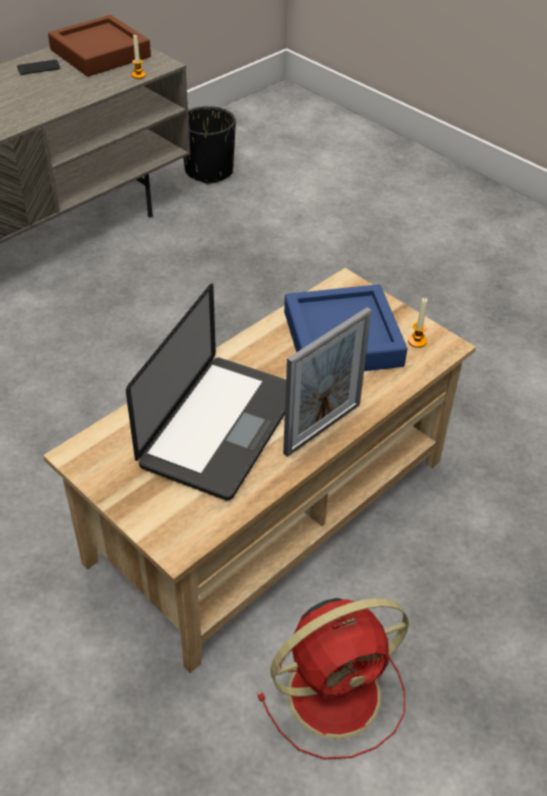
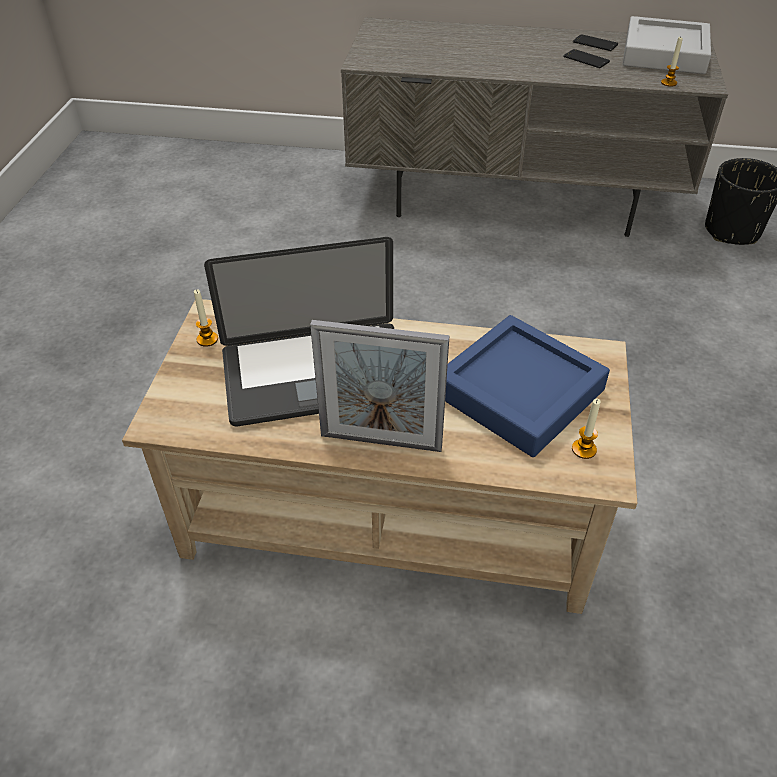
camera: 55 degrees right, 0 degrees up
(53, 84) = (586, 59): none -> phone
(100, 53) = (664, 54): brown tray -> grey tray
(108, 471) = (207, 339): none -> candle
(338, 692) = (233, 682): red fan -> none

